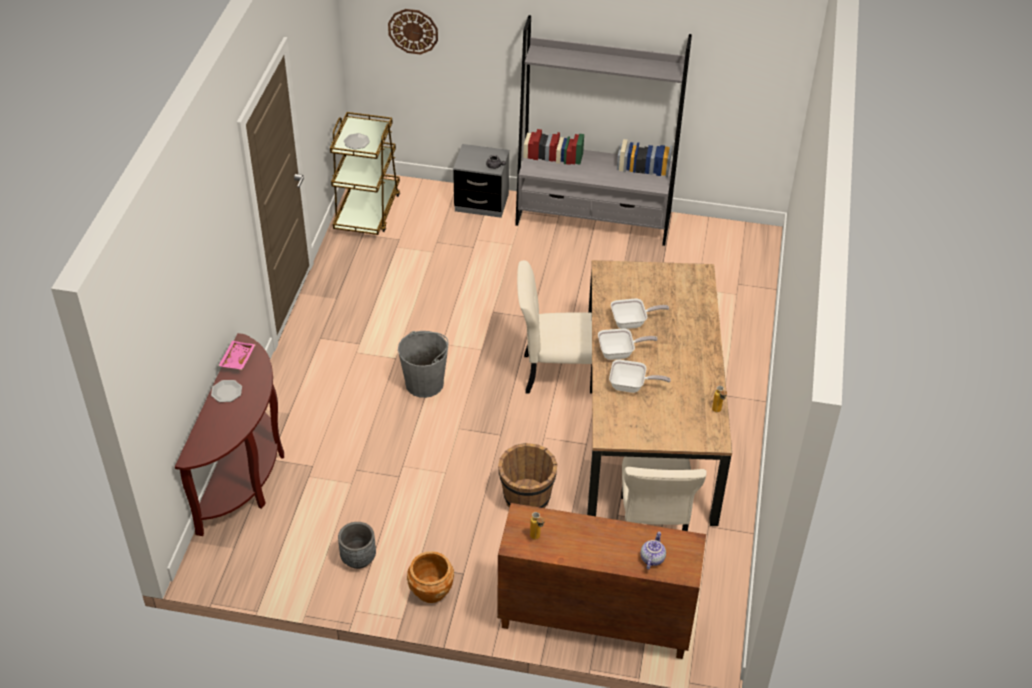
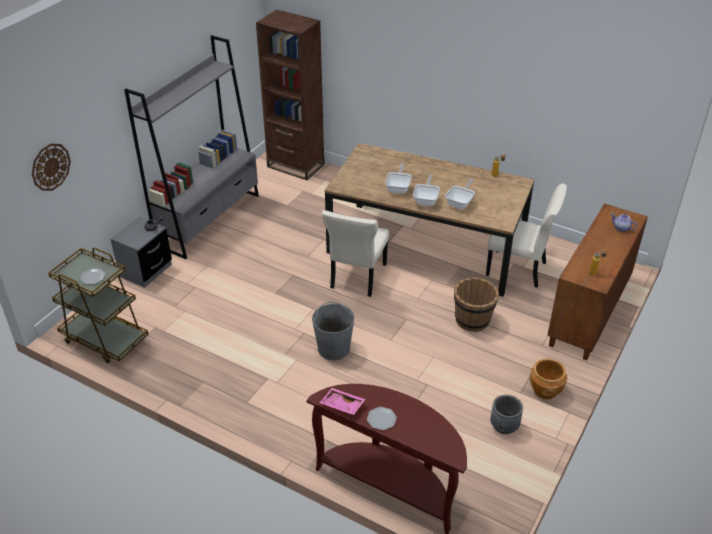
camera: 70 degrees left, 5 degrees down
(749, 259) = (295, 165): none -> brown bookcase

